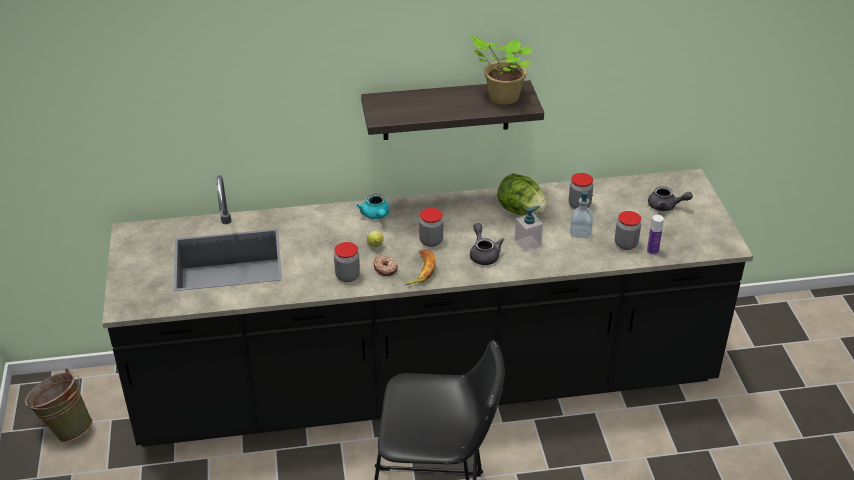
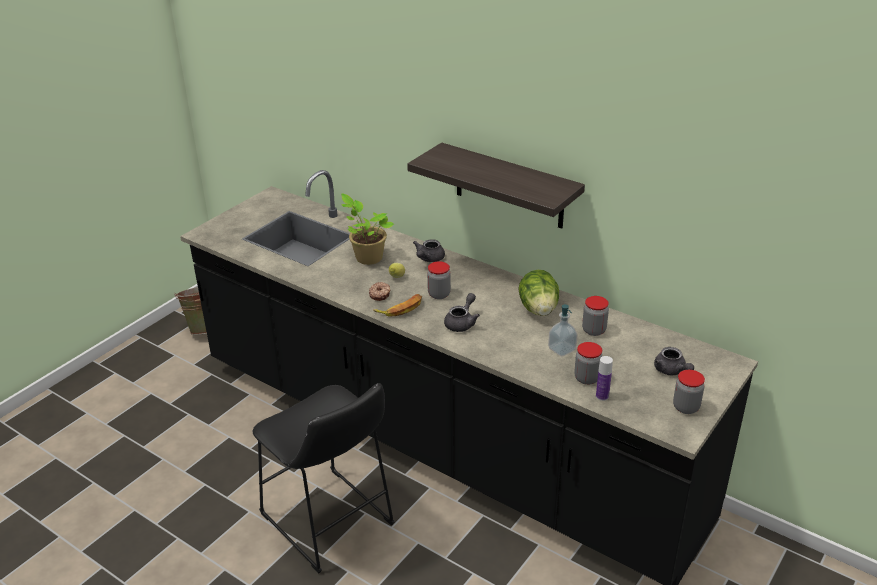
camera: 45 degrees right, 5 degrees down
(347, 276) = (349, 285): jar -> jar (686, 407)
(376, 215) = (428, 259): turquoise teapot -> grey teapot
(501, 97) = (538, 185): potted plant -> potted plant (367, 257)
(527, 243) = (506, 334): soap dispenser -> none

